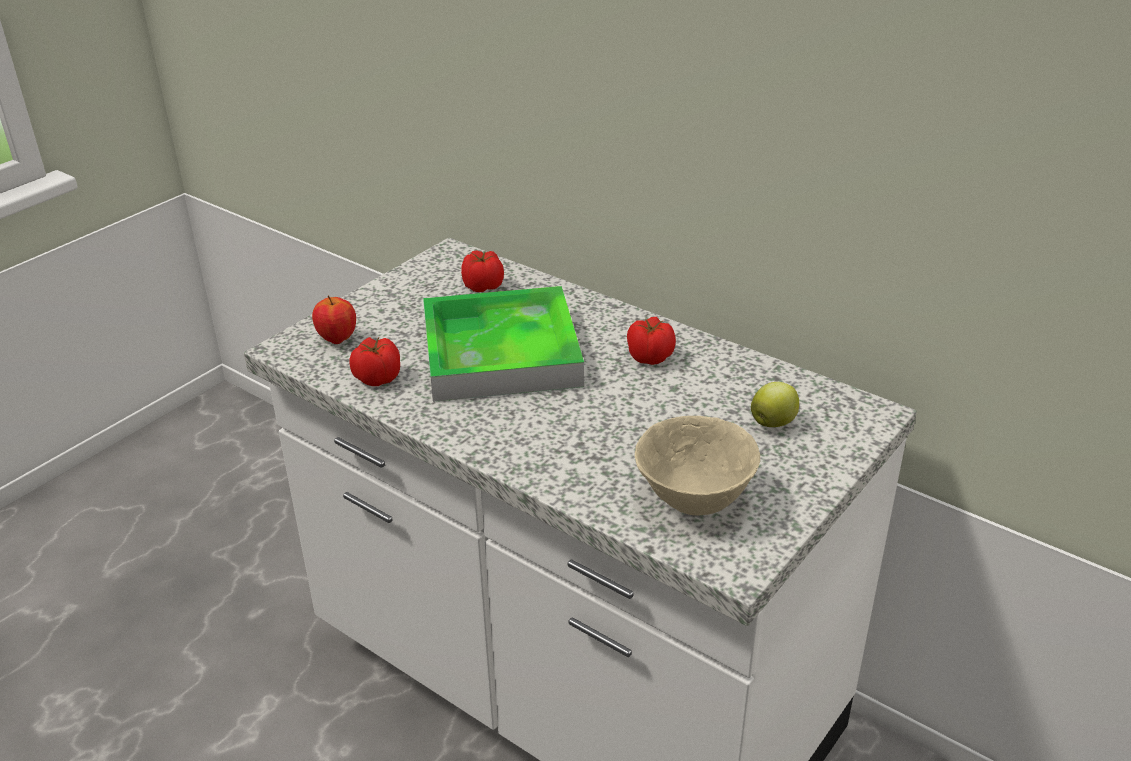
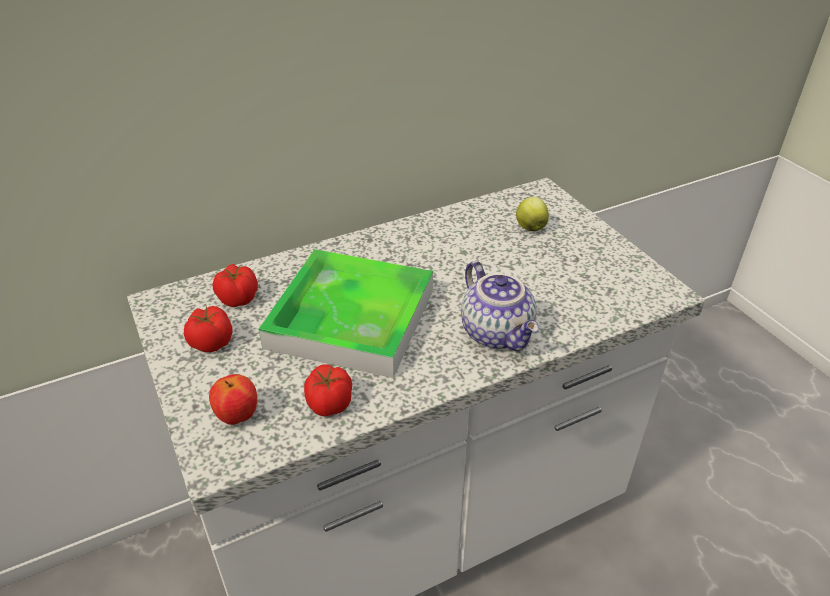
camera: 65 degrees left, 5 degrees up
(546, 447) = (498, 333): none -> teapot
(649, 357) = (417, 249): tomato -> tomato (211, 343)
(693, 500) = (595, 286): beige bowl -> none

